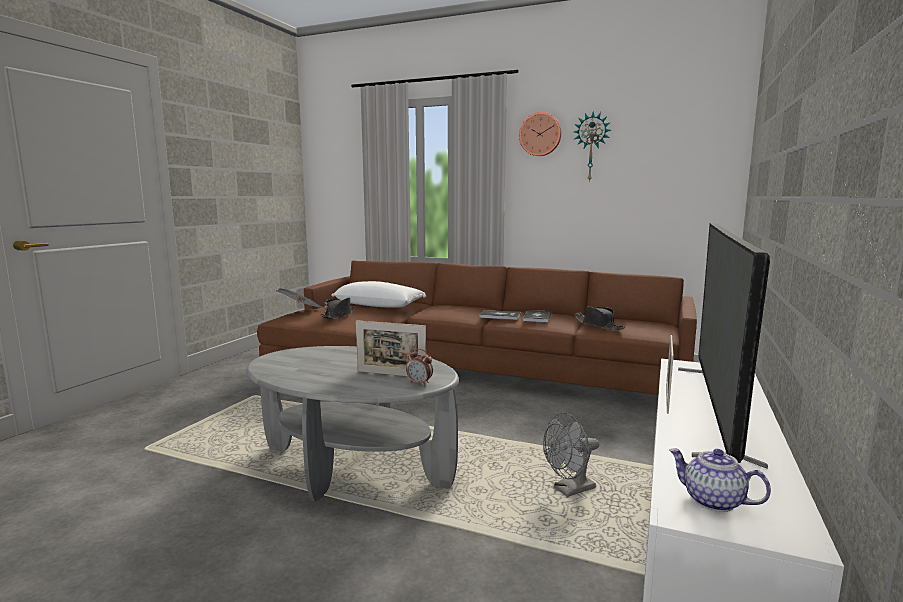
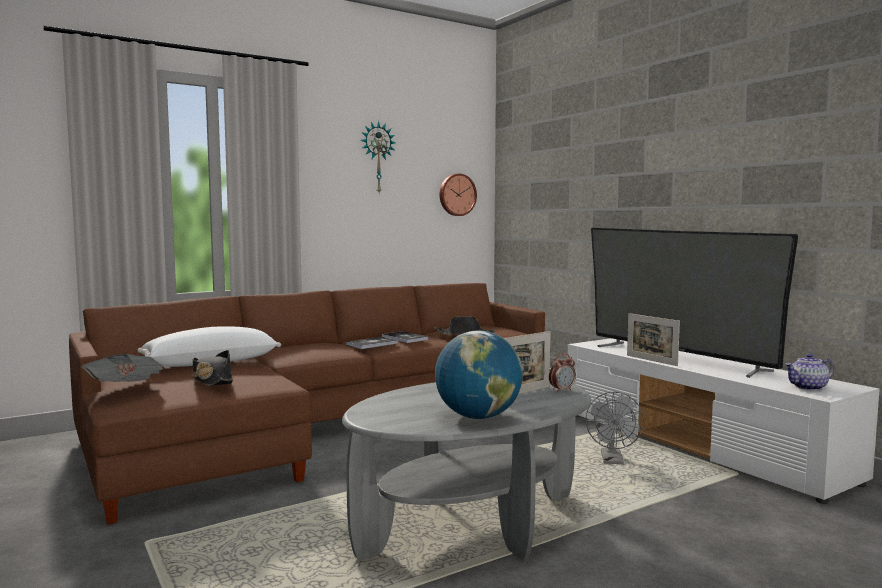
camera: 55 degrees left, 5 degrees down
(306, 376) = (478, 417): none -> globe
(540, 134) = (325, 139): wall clock -> wall clock (456, 195)

